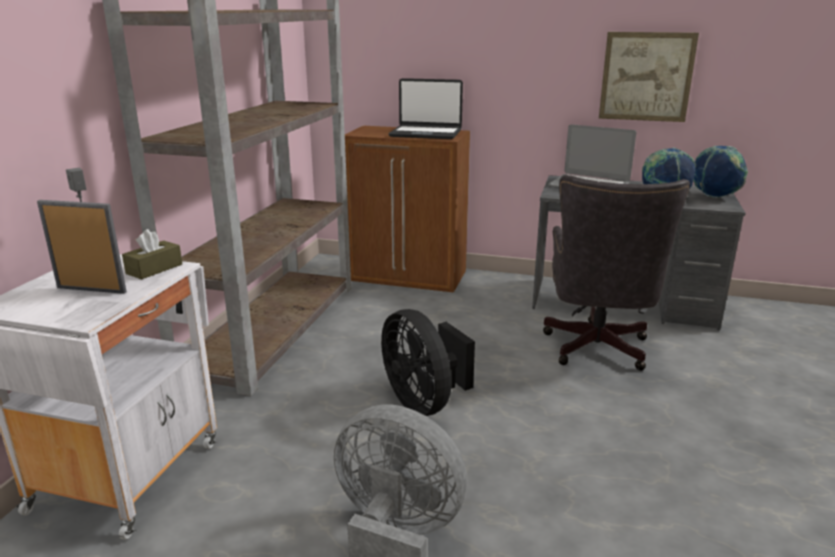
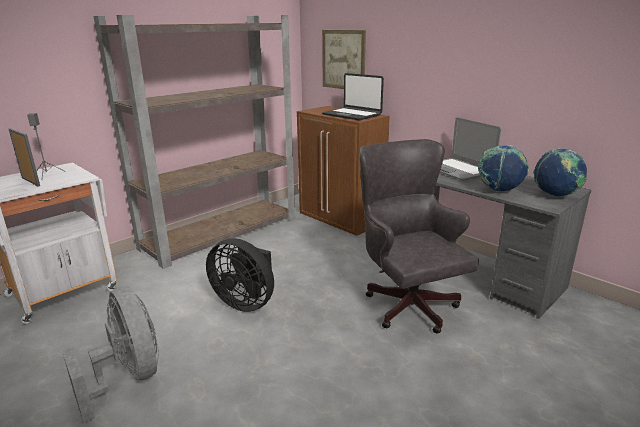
camera: 30 degrees right, 0 degrees up
(154, 269) = (74, 176): brown tissue box -> none
(424, 402) = (246, 302): black fan -> black fan turned 60 degrees counterclockwise
(597, 350) = (408, 304): grey office chair -> grey office chair turned 120 degrees clockwise
(646, 77) = (522, 81): picture -> picture (343, 60)

